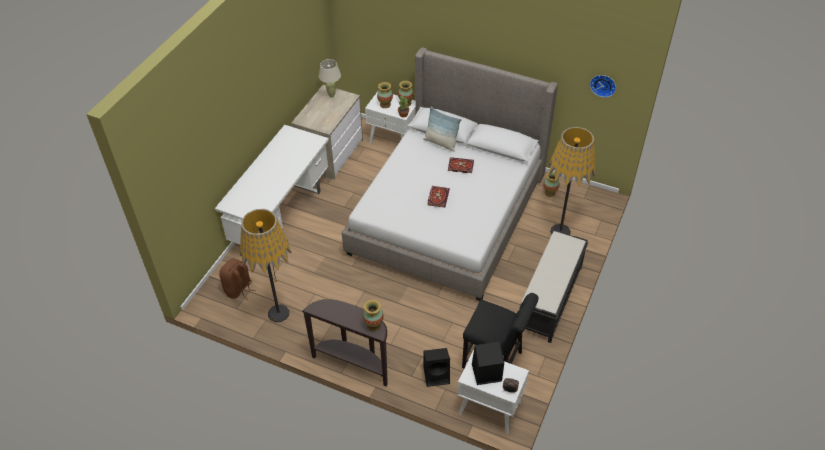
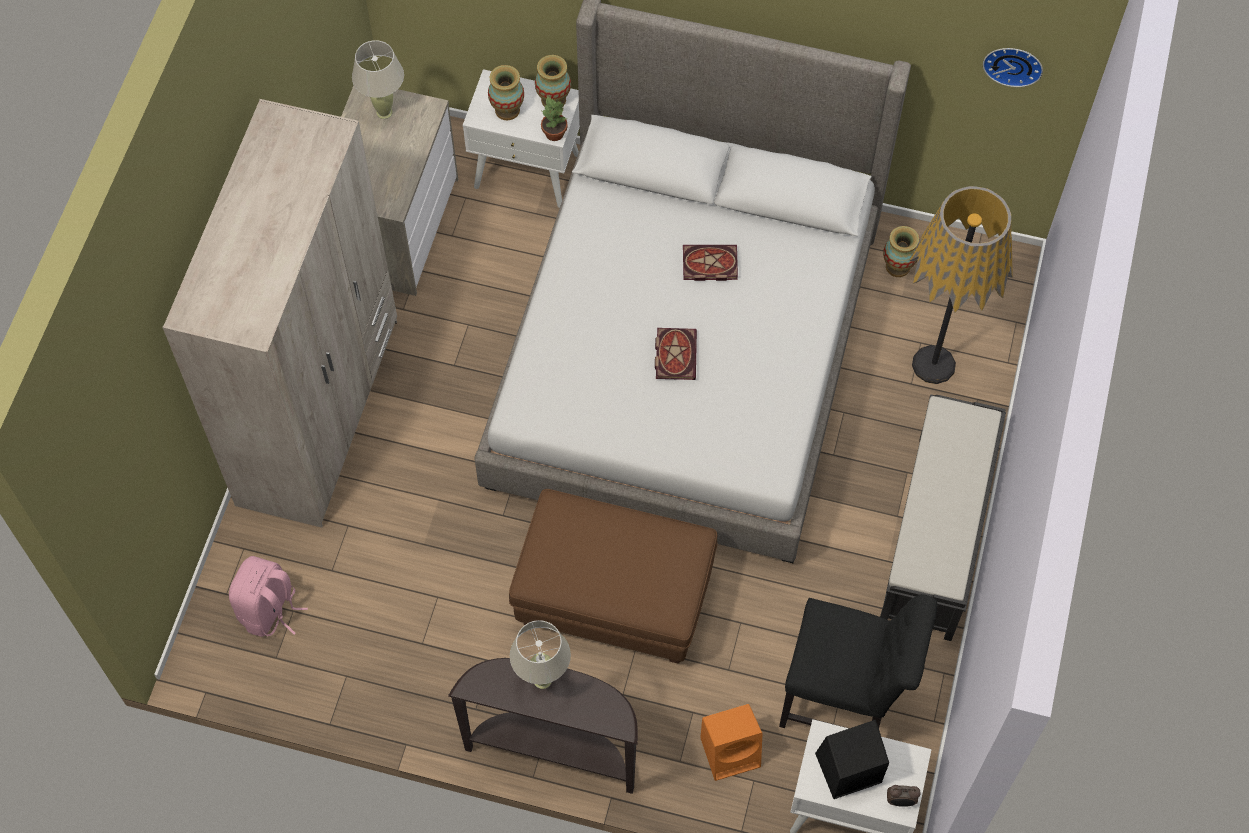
camera: 10 degrees left, 15 degrees up
(239, 289) = (270, 611): brown backpack -> pink backpack
(278, 313) = (369, 655): floor lamp -> none
(281, 217) = (319, 411): white desk -> beige wardrobe
(347, 310) = (543, 680): none -> beige table lamp
(373, 325) = (605, 707): vase -> none
(396, 304) = (615, 596): none -> brown ottoman
(437, 375) = (731, 751): black speaker -> orange speaker
(441, 143) = (655, 205): pillow -> none

